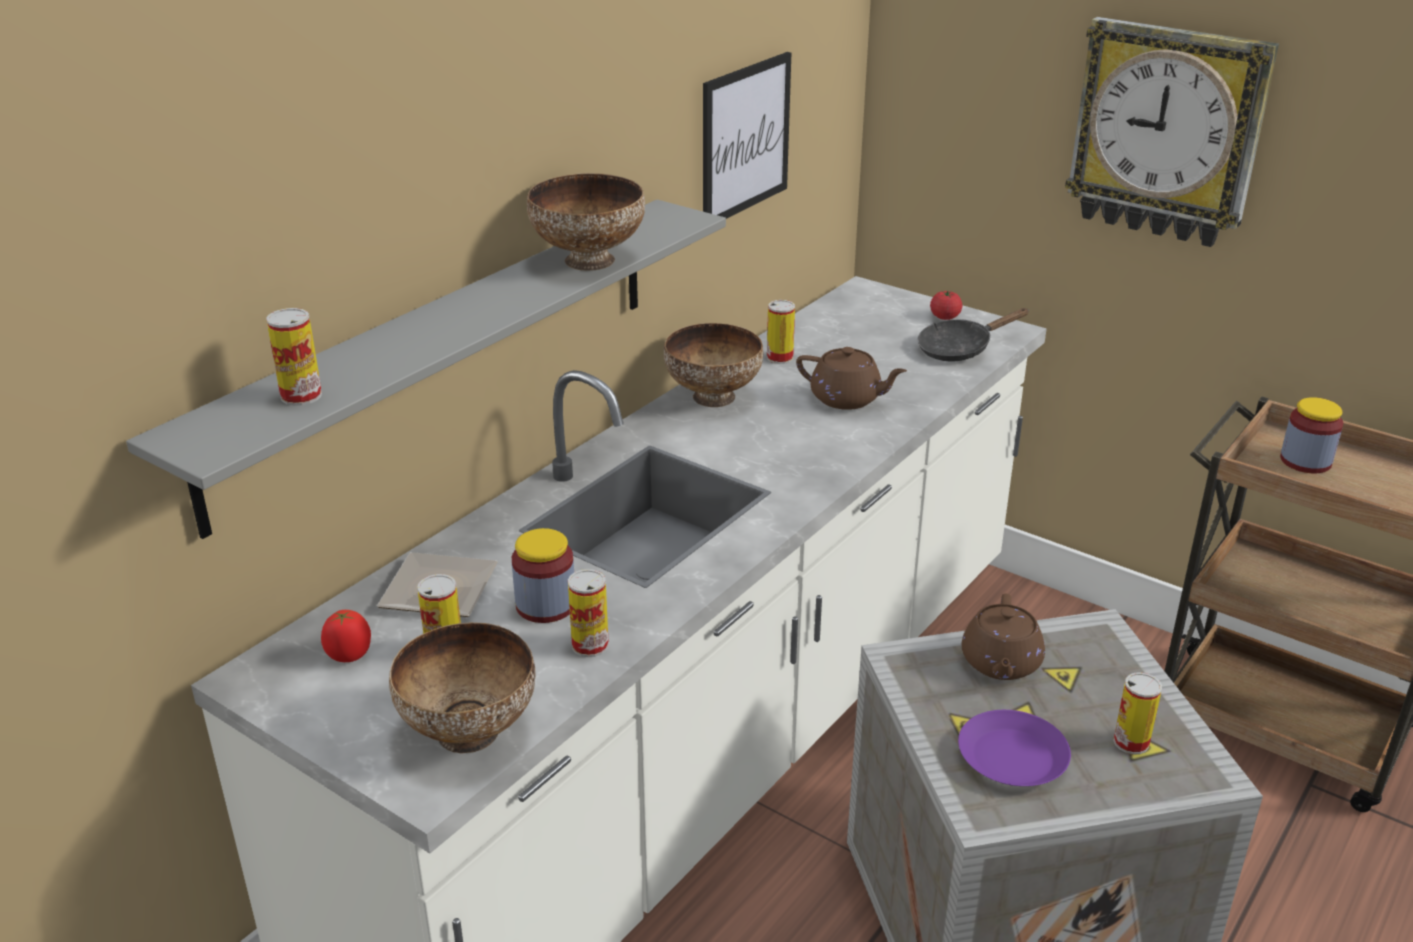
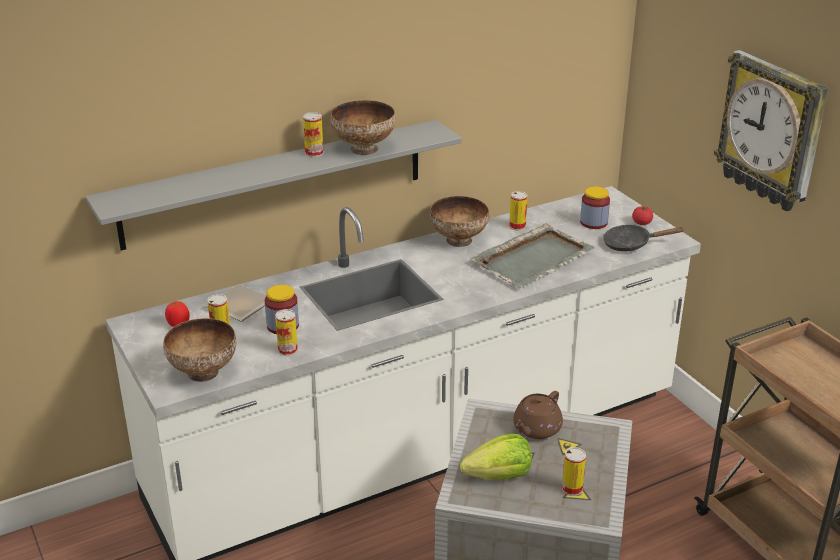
camera: 25 degrees right, 0 degrees up
(301, 396) = (170, 191): can -> can (314, 153)
(745, 138) = (513, 91): picture -> none
(847, 399) = (533, 258): brown teapot -> grey tray
(1013, 757) = (499, 476): purple plate -> lettuce
(1305, 461) = (803, 363): jar -> jar (593, 222)

